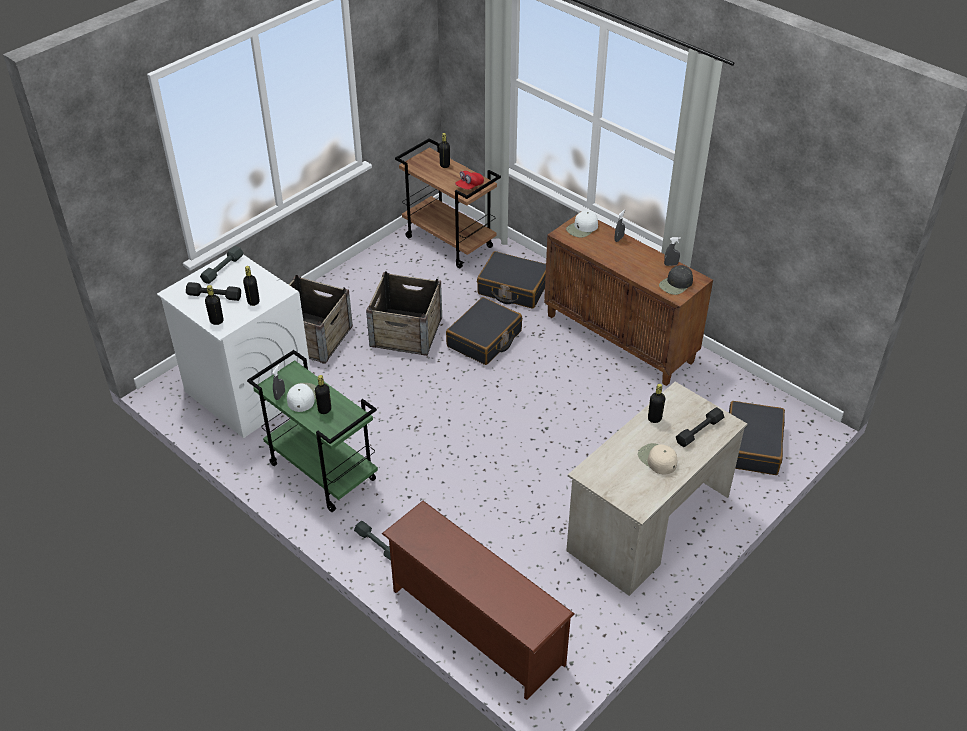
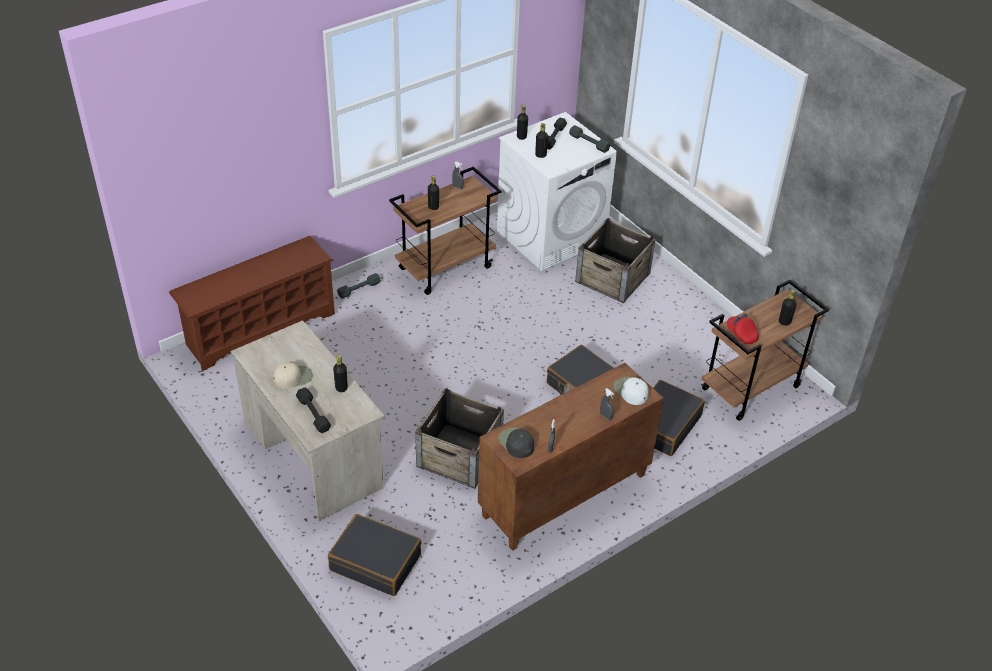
camera: 100 degrees right, 0 degrees up
(302, 397) = (452, 197): white cap -> none
(321, 472) = (446, 267): green cart -> brown cart
(406, 331) = (608, 337): crate -> crate (459, 455)

